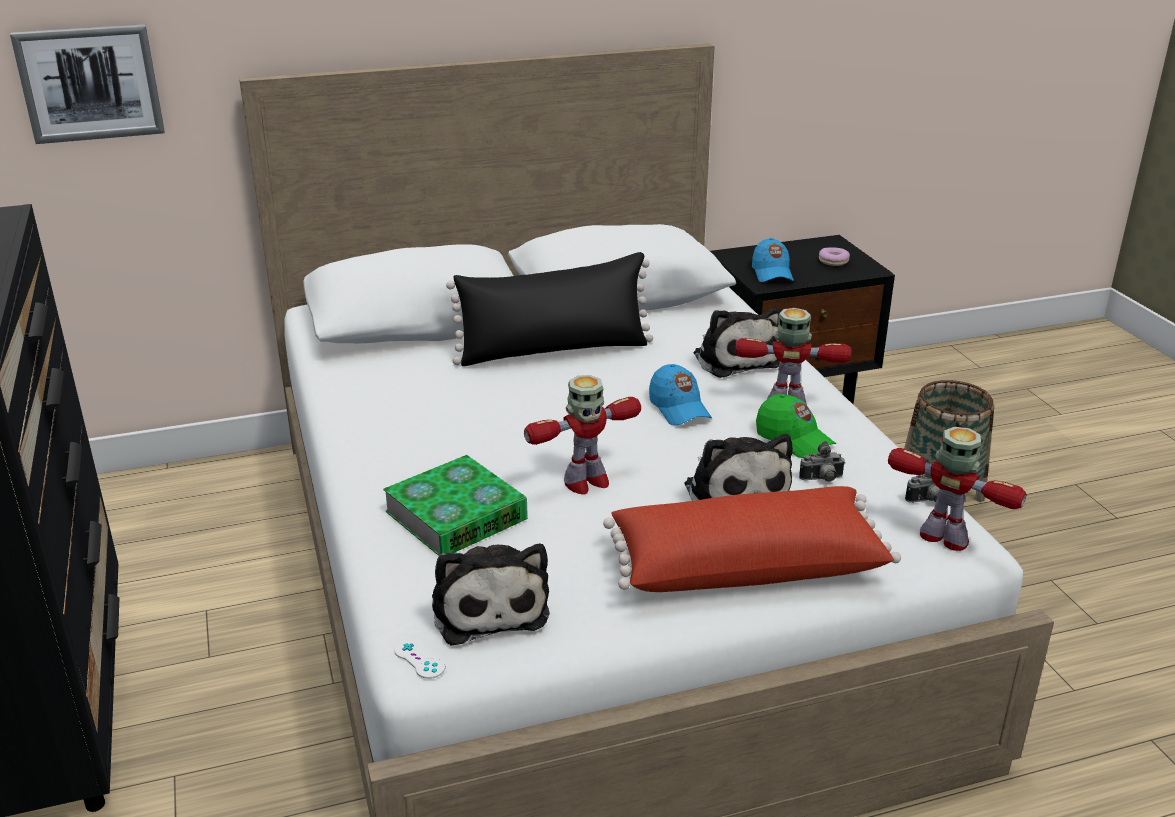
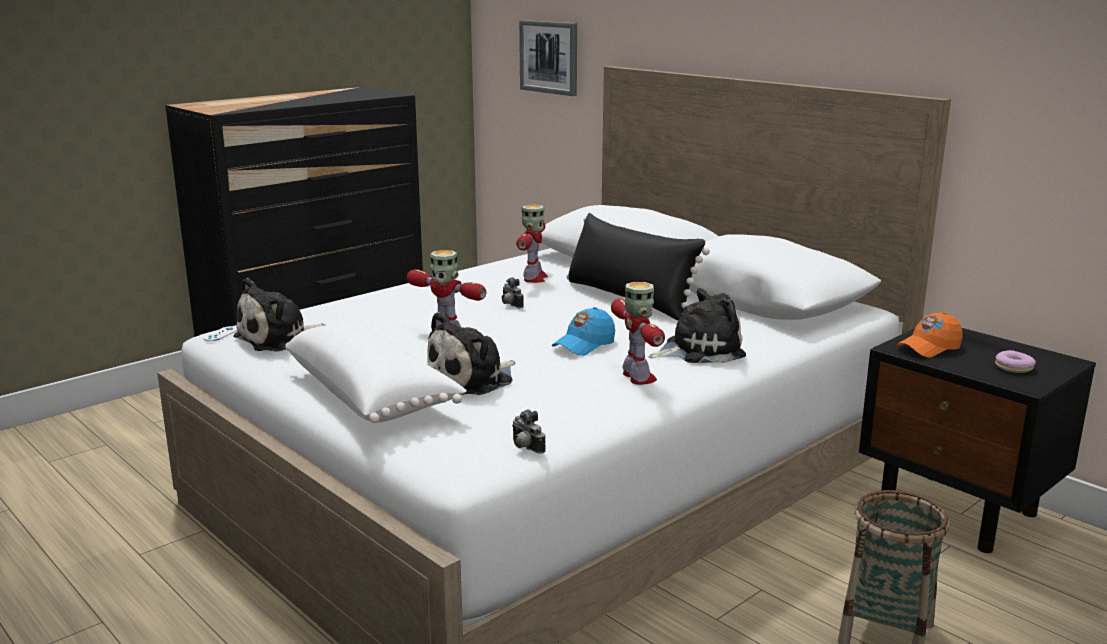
camera: 65 degrees right, 10 degrees down
(456, 516) = (374, 315): book -> none
(735, 358) = (699, 350): plush toy -> plush toy turned 150 degrees counterclockwise
(745, 565) = (372, 396): red pillow -> white pillow
(772, 273) = (929, 348): blue cap -> orange cap
(793, 439) = (578, 387): green cap -> none
(822, 479) = (521, 405): camera -> camera (510, 305)
(945, 539) = (465, 460): toy robot -> toy robot (534, 278)

